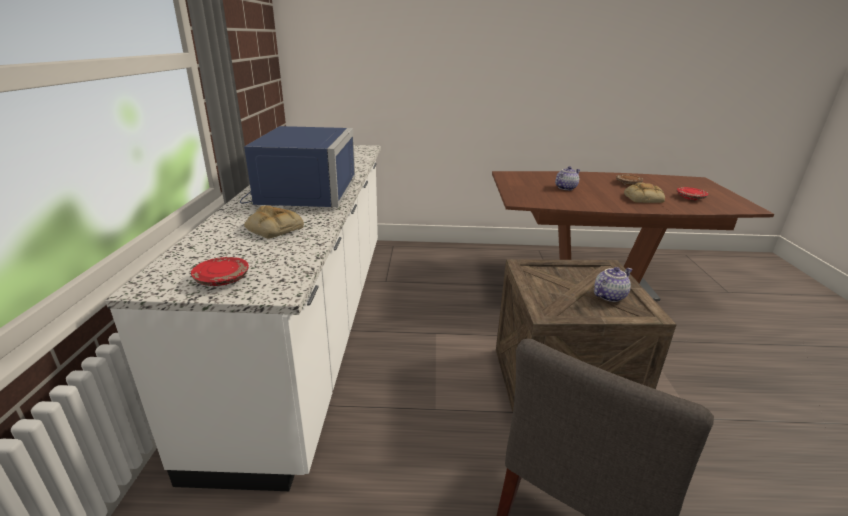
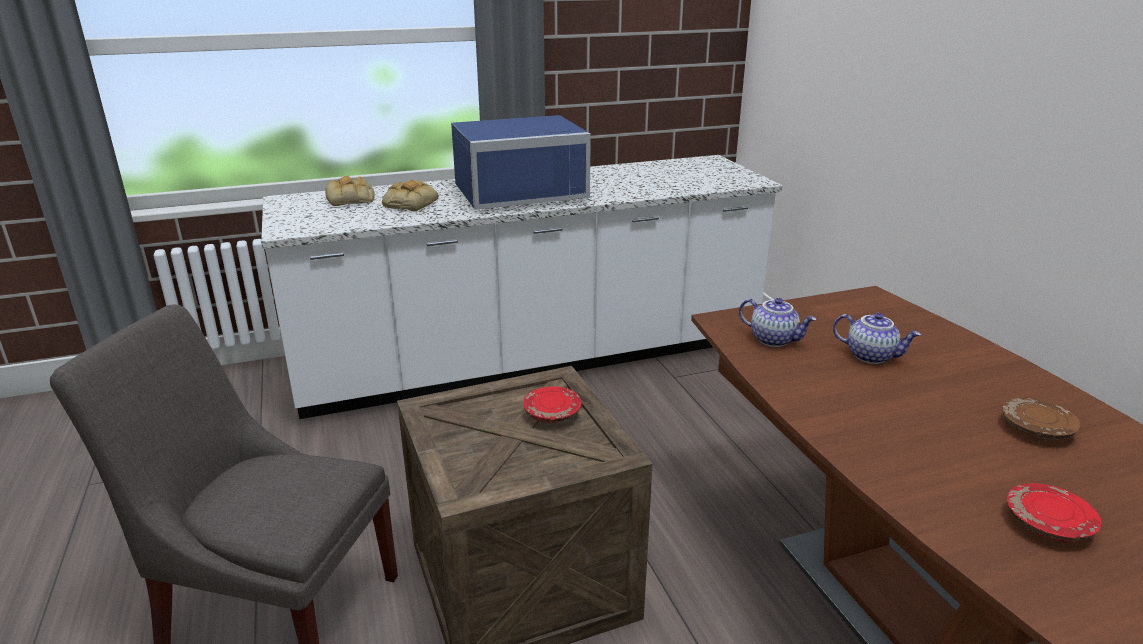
camera: 70 degrees right, 0 degrees up
(222, 279) = (299, 213): red plate -> red plate (552, 413)
(609, 295) = (505, 456): teapot -> teapot (774, 339)
(643, 198) = (927, 447): bread -> bread (351, 199)

